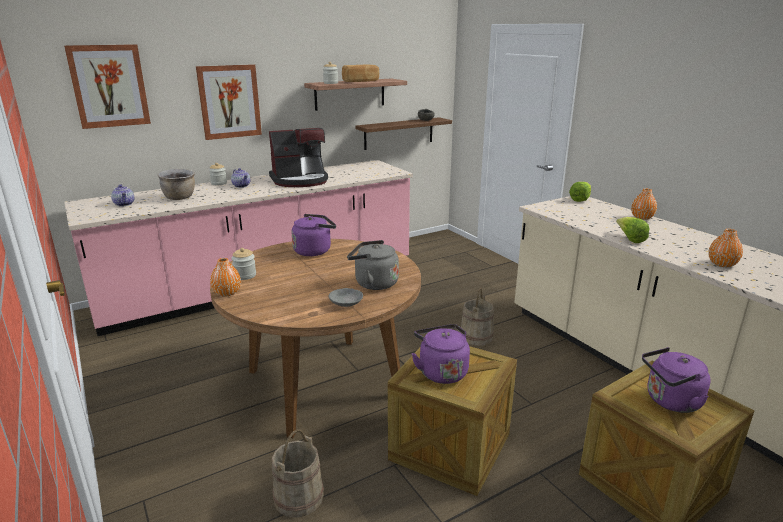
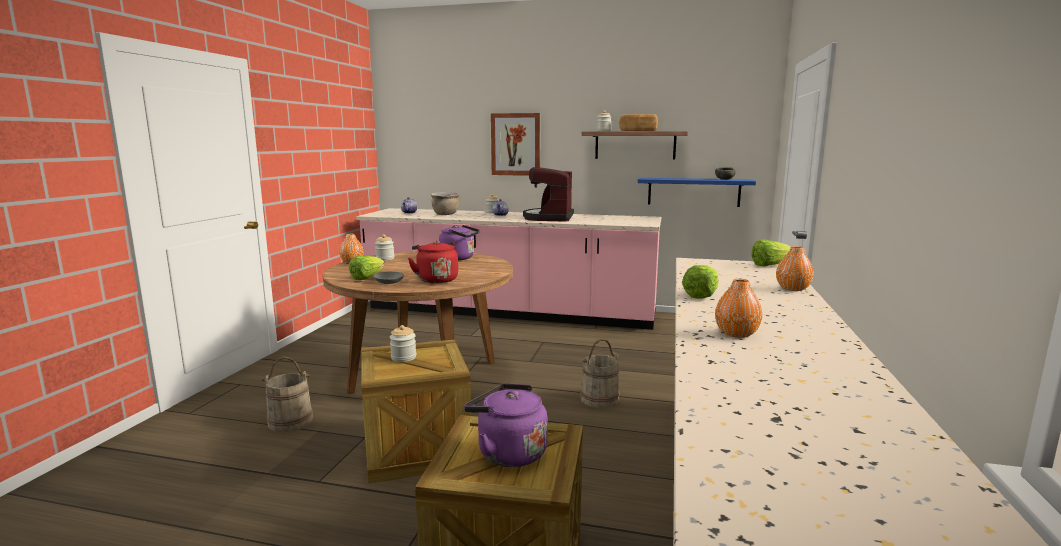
camera: 45 degrees right, 10 degrees down
(109, 86) = (429, 127): picture -> none
(300, 180) = (549, 218): coffee machine -> coffee machine turned 75 degrees clockwise
(308, 306) = (367, 278): none -> lettuce
(373, 283) = (436, 279): grey kettle -> red kettle
(399, 133) = (693, 192): brown shelf -> blue shelf
(441, 371) = (403, 357): purple kettle -> jar

